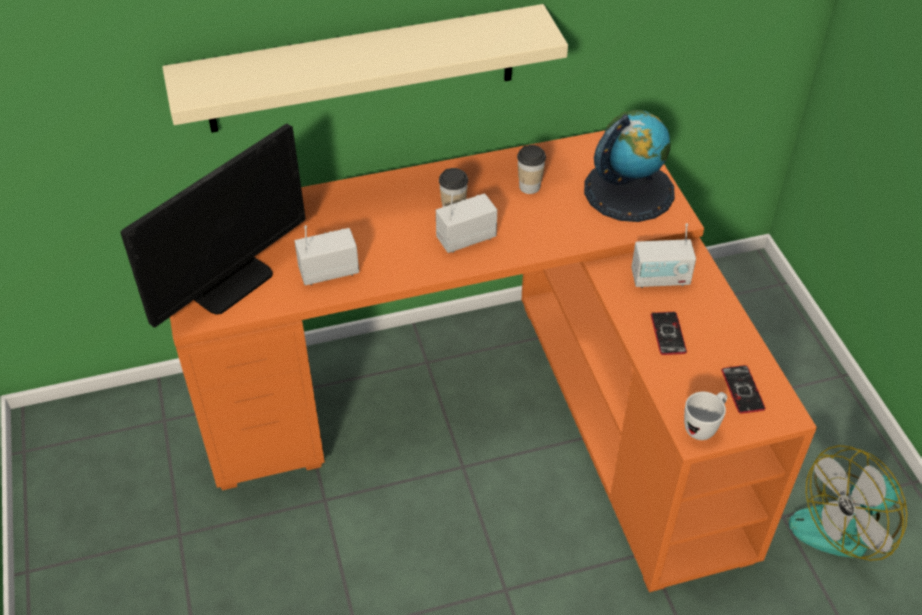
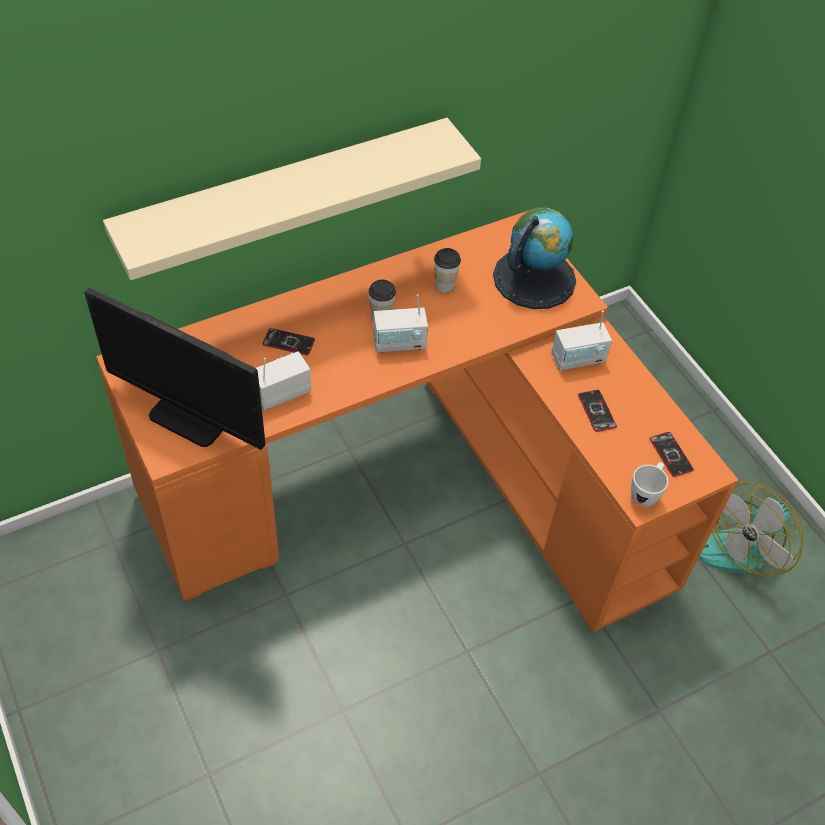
camera: 15 degrees left, 5 degrees up
(230, 282) = (191, 416): monitor -> monitor turned 90 degrees clockwise
(350, 224) = (288, 342): none -> phone
(465, 238) = (399, 343): radio -> radio turned 150 degrees counterclockwise

